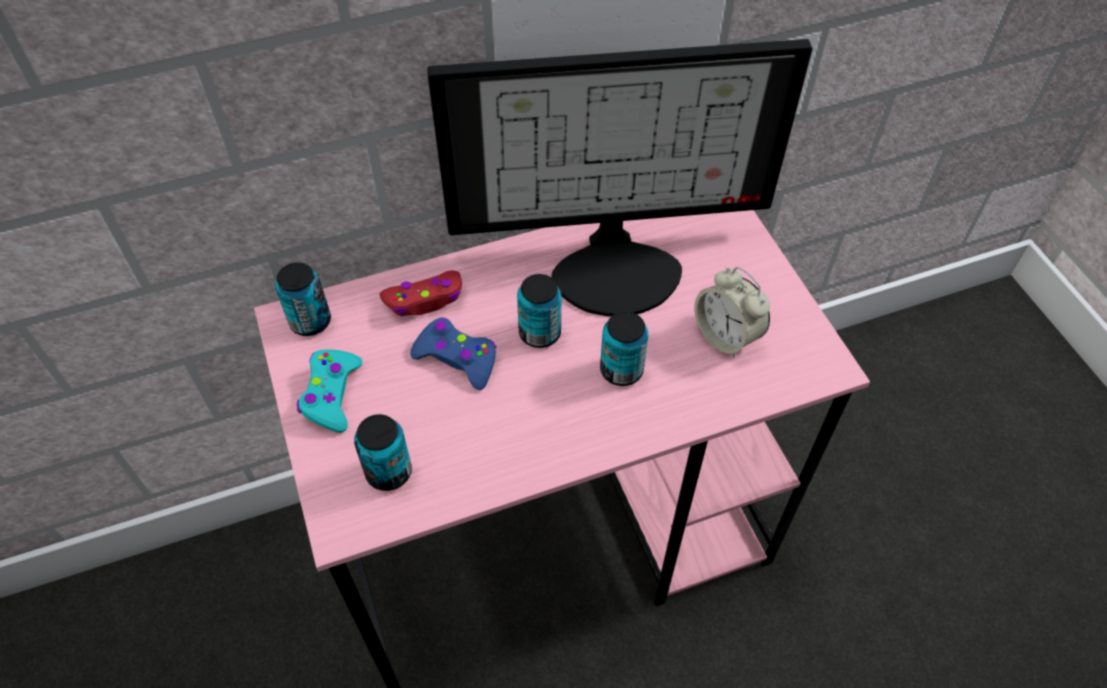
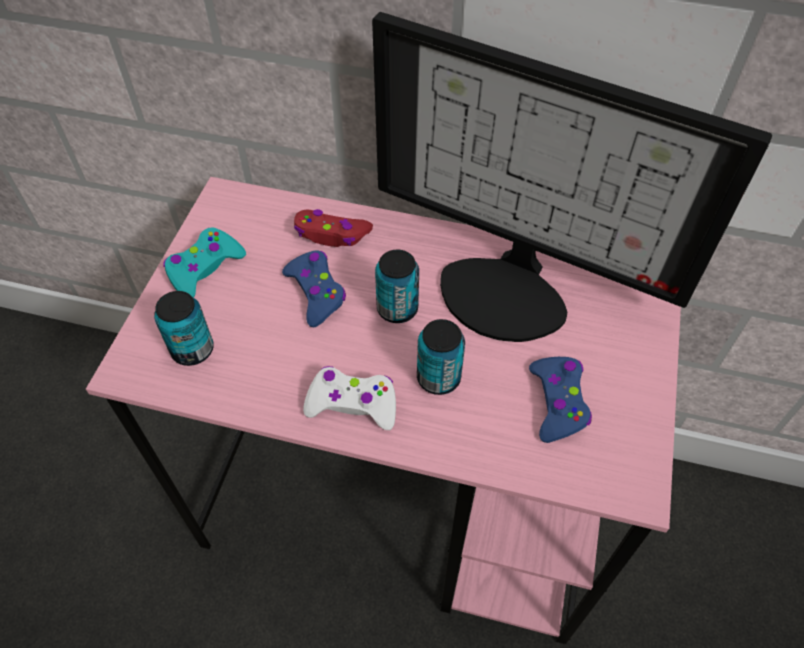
camera: 35 degrees right, 0 degrees up
(310, 321) = (237, 207): can -> none
(570, 432) = (352, 404): none -> white game controller
(726, 336) = (558, 402): alarm clock -> blue game controller

